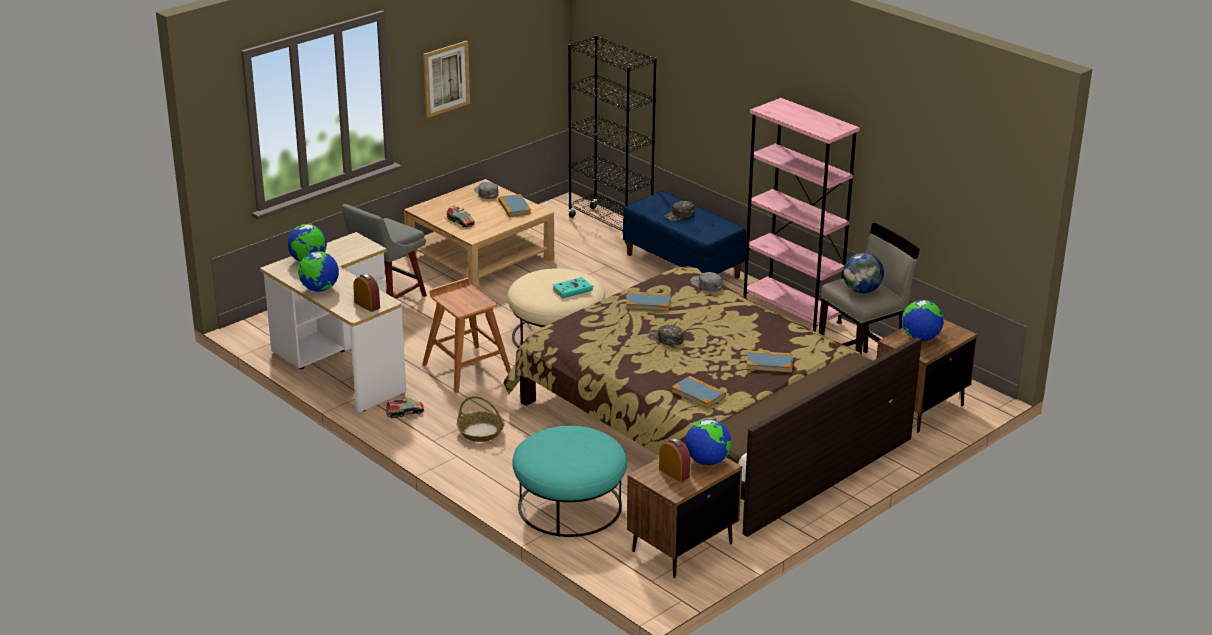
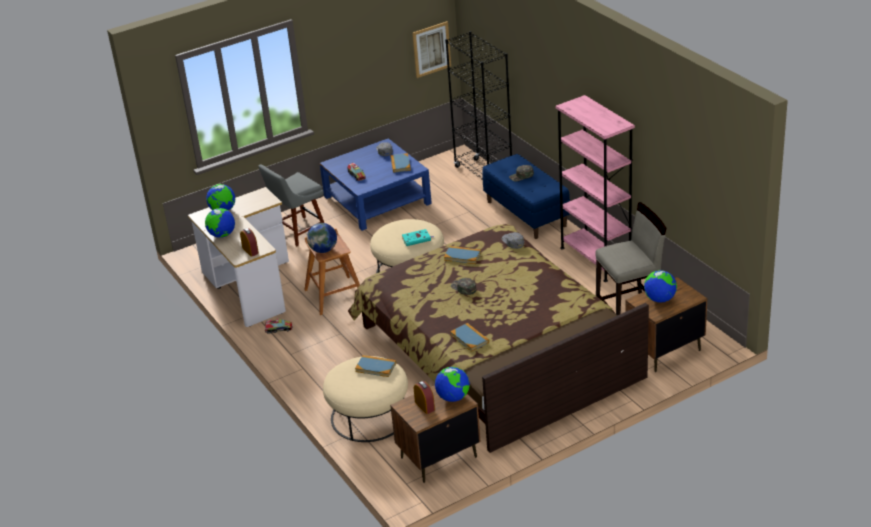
camera: 15 degrees right, 5 degrees up
(446, 78) = (349, 66): picture -> picture (431, 49)
(480, 258) = (377, 200): beige coffee table -> blue coffee table
(480, 432) = (326, 349): basket -> none
(569, 505) = (369, 416): turquoise ottoman -> beige ottoman
(769, 363) = (533, 315): book -> book (375, 367)
(862, 290) = (623, 256): globe -> globe (323, 250)

